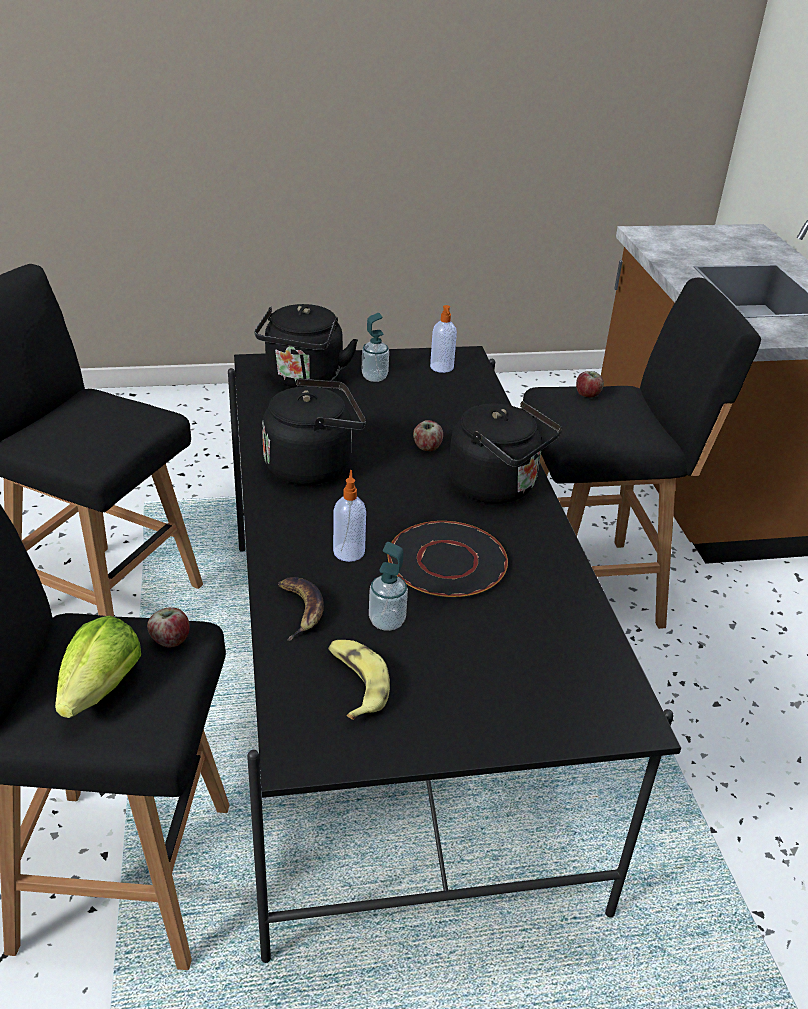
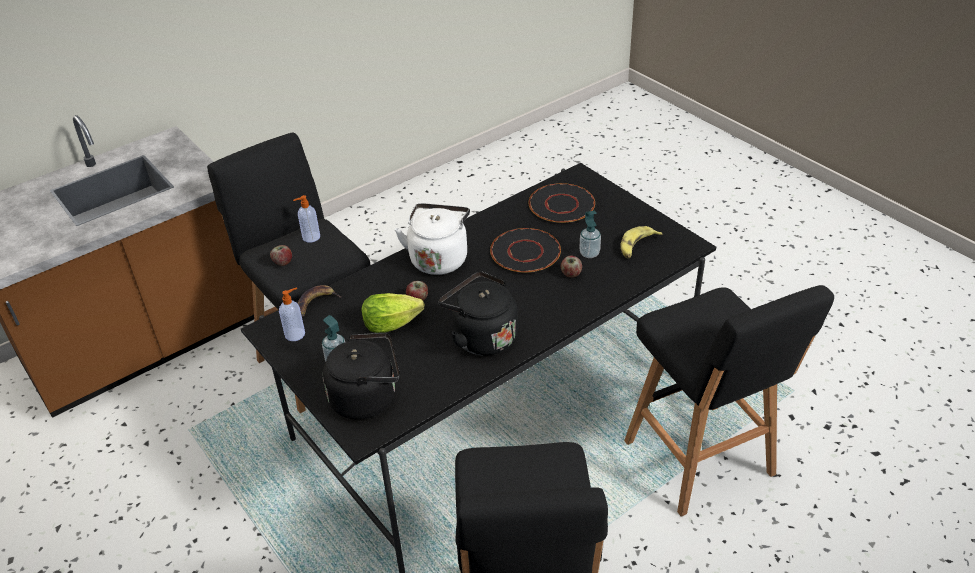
camera: 115 degrees left, 5 degrees up
(101, 688) = (722, 323): lettuce -> lettuce (390, 324)
(170, 640) = (671, 319): apple -> apple (571, 274)
(301, 610) = (610, 282): banana -> banana (316, 303)
(349, 551) = (550, 287): soap dispenser -> soap dispenser (310, 237)
(497, 487) = (439, 258): black kettle -> white kettle
(546, 652) = (561, 204): none -> black plate

